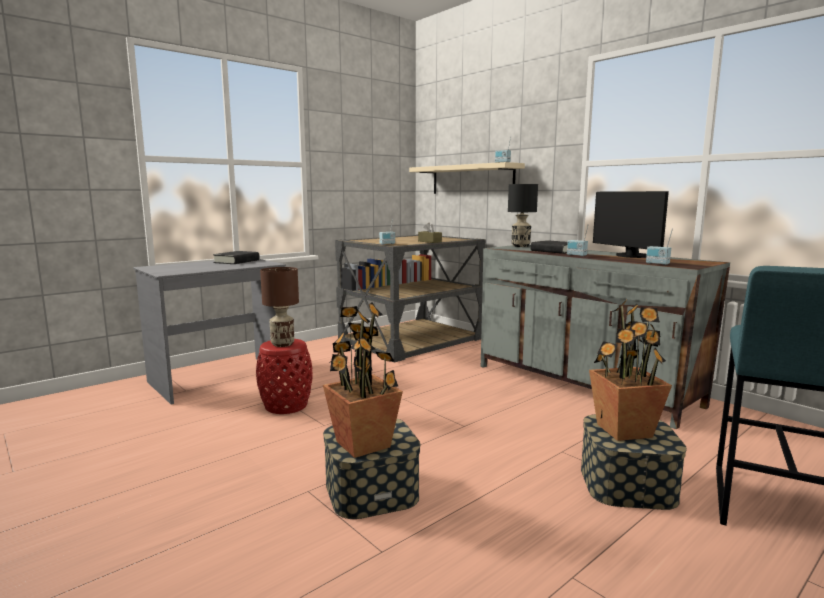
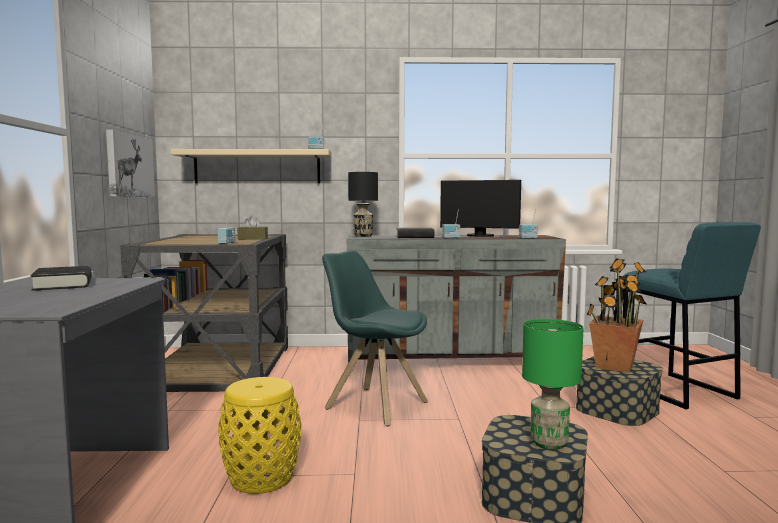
camera: 50 degrees left, 5 degrees down
(283, 344) = (262, 386): brown table lamp -> none
(286, 406) = (262, 478): red stool -> yellow stool
(362, 445) = (549, 443): potted plant -> green table lamp
(375, 182) = (129, 166): none -> picture
(436, 394) = (375, 405): none -> turquoise chair

